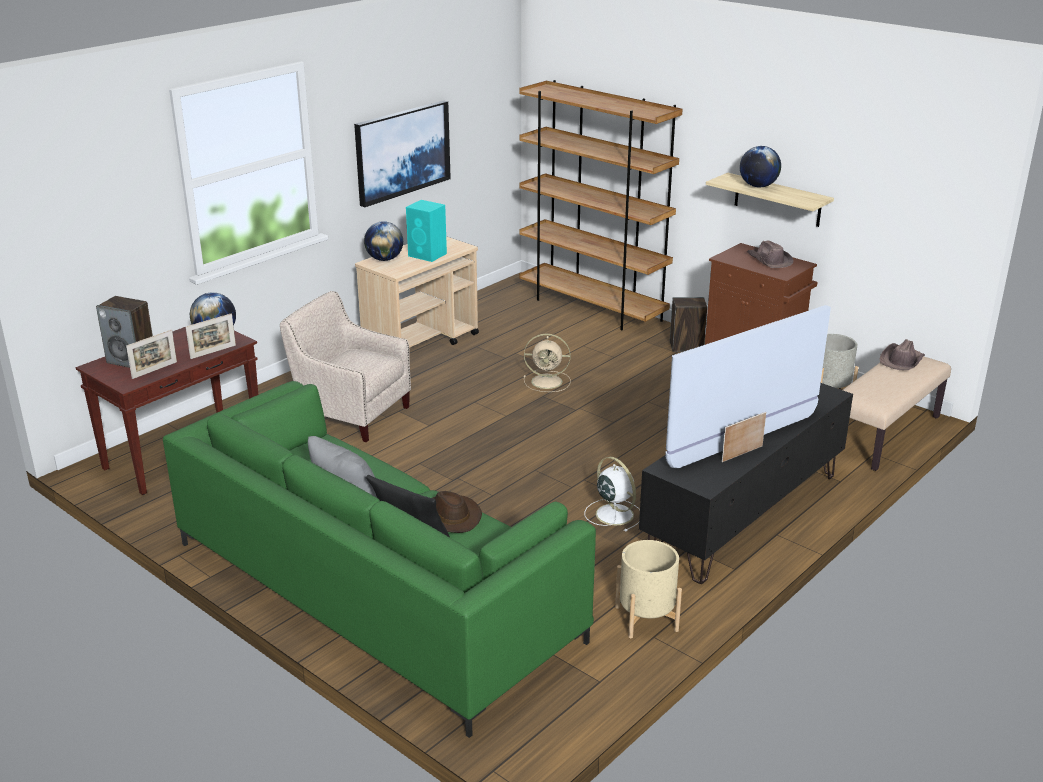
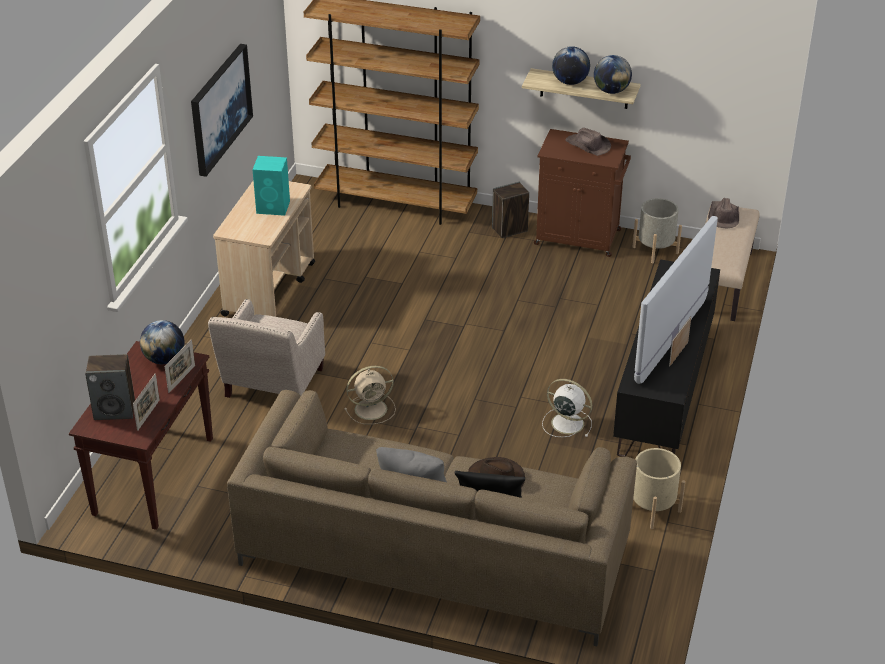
camera: 25 degrees left, 10 degrees up
(352, 414) = (271, 387): beige armchair -> beige armchair turned 75 degrees counterclockwise
(374, 590) = (434, 553): green sofa -> brown sofa
(384, 259) = (237, 223): globe -> globe (611, 91)
(548, 381) = (418, 302): beige fan -> beige fan (372, 409)

